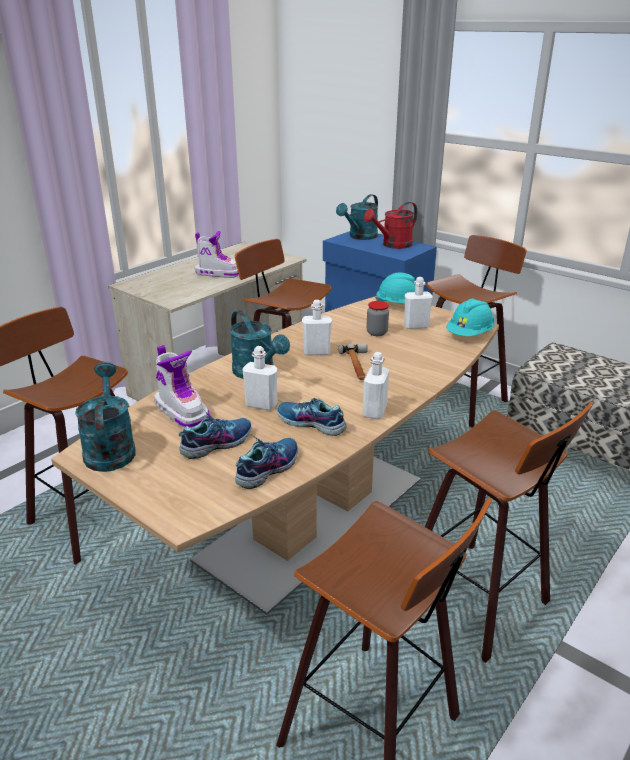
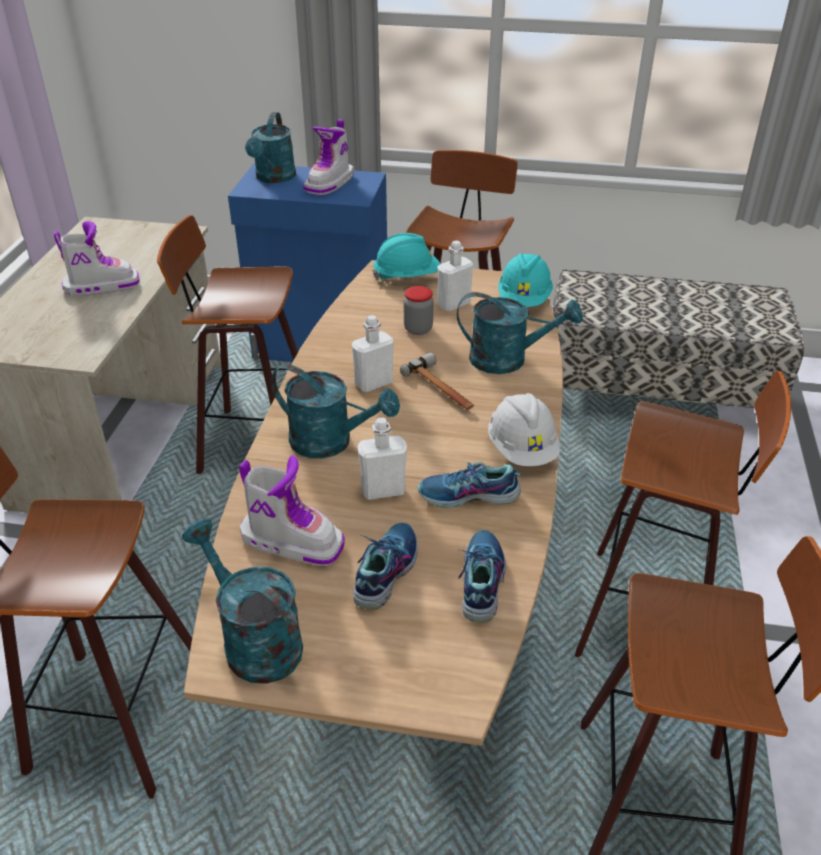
camera: 30 degrees left, 10 degrees up
(374, 411) = (522, 450): white bottle -> white hard hat
(393, 245) = (330, 183): red watering can -> boot
(420, 363) = (508, 360): none -> turquoise watering can

